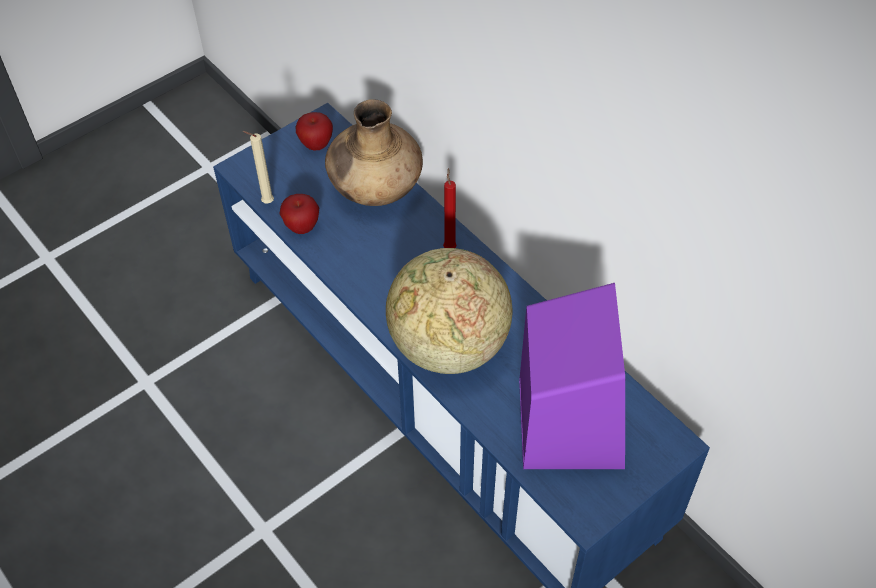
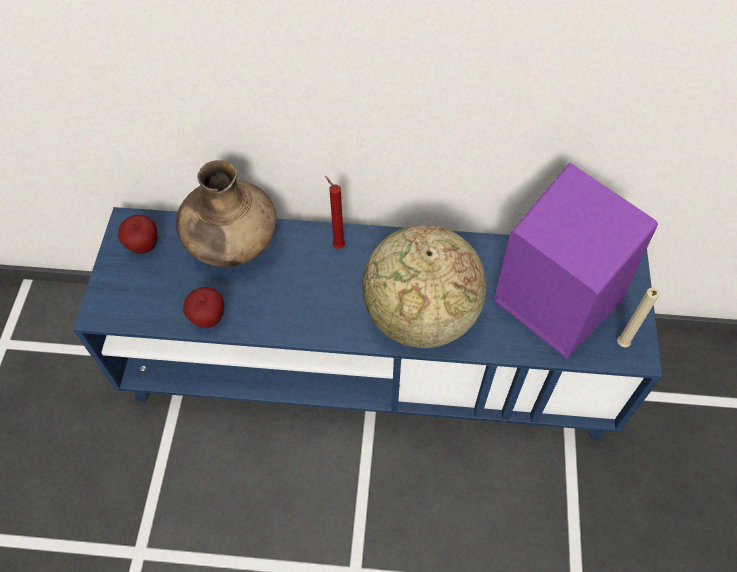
camera: 45 degrees left, 5 degrees up
(265, 202) = (155, 323): beige candle -> beige candle (621, 345)

